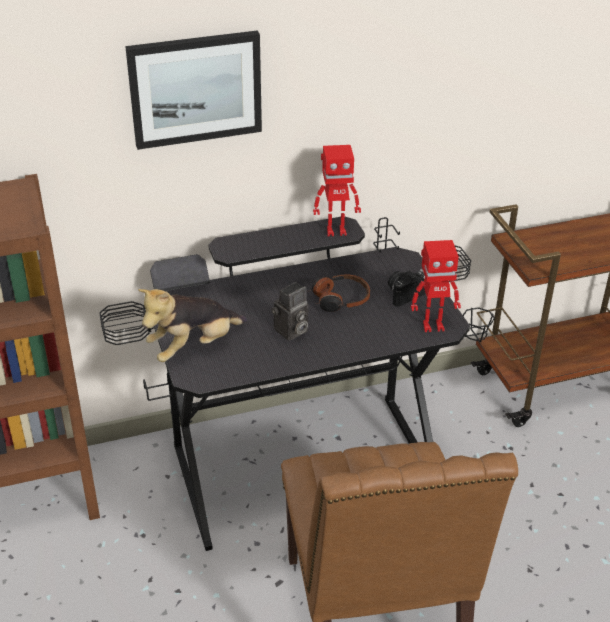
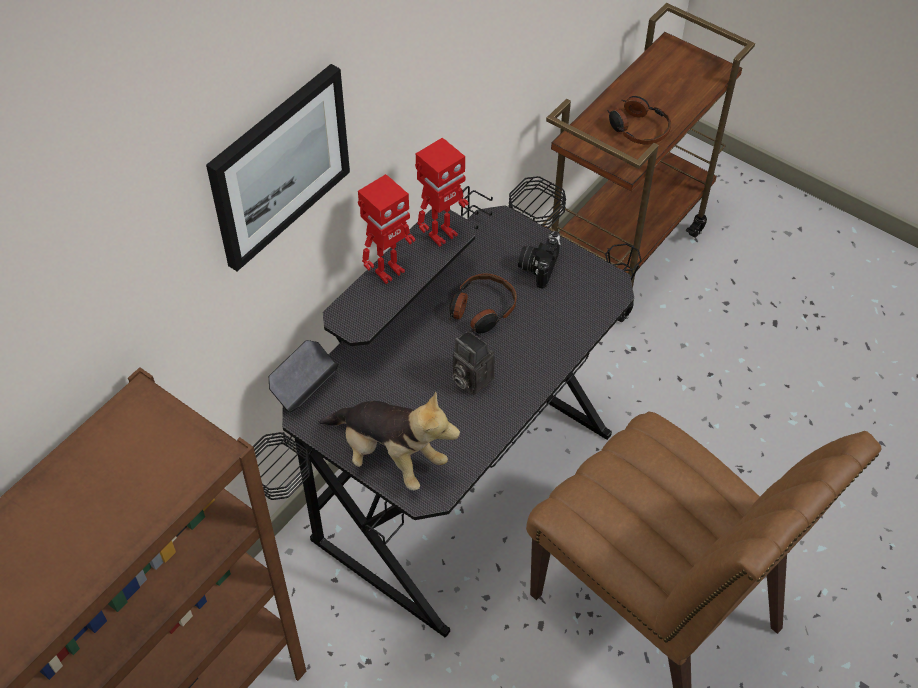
camera: 35 degrees left, 15 degrees up
(193, 347) = (389, 456): plush toy -> plush toy turned 75 degrees counterclockwise
(291, 332) = (470, 379): camera -> camera turned 120 degrees clockwise
(432, 325) = (596, 293): toy robot -> toy robot (388, 271)
(567, 251) = (637, 128): none -> headphones

